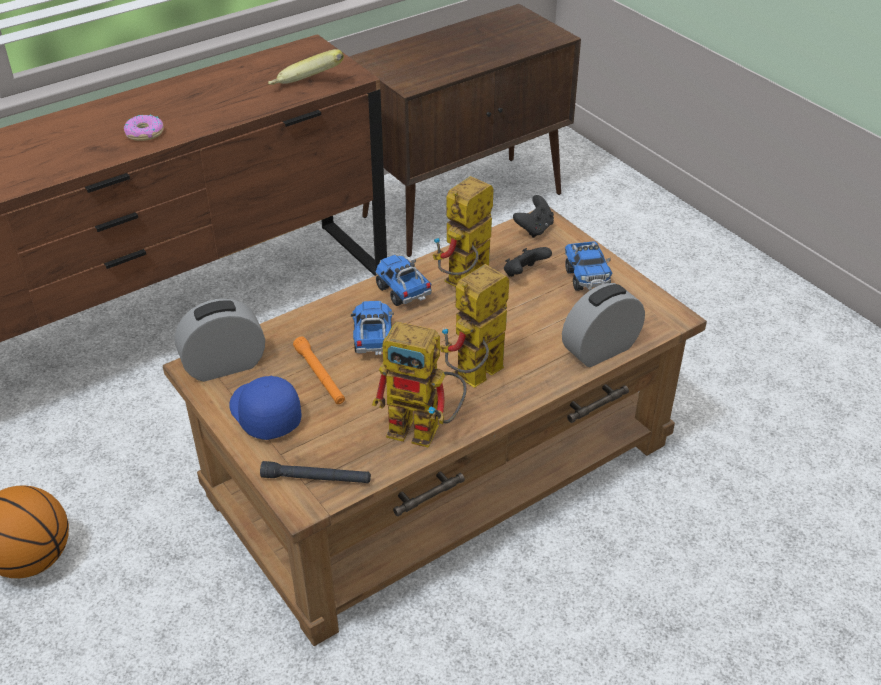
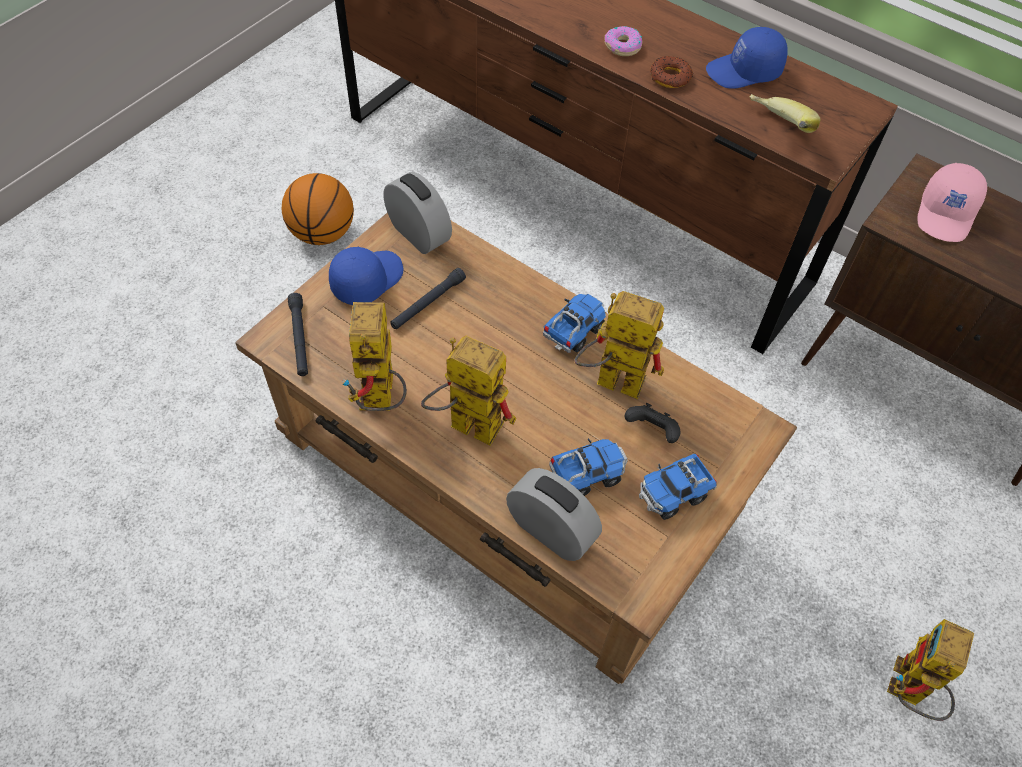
camera: 70 degrees right, 15 degrees up
(205, 119) = (670, 77): none -> donut
(228, 84) = (744, 72): none -> blue cap
(320, 376) = (428, 303): orange flashlight -> black flashlight
(373, 340) = (491, 329): toy truck -> toy truck (586, 475)
(415, 63) = (946, 214): none -> pink cap
(534, 229) = (740, 424): black game controller -> none
(703, 294) = (908, 692): none -> toy robot

